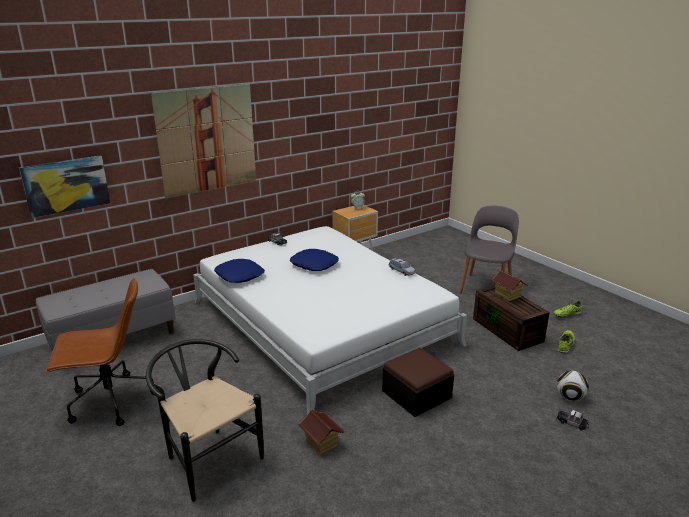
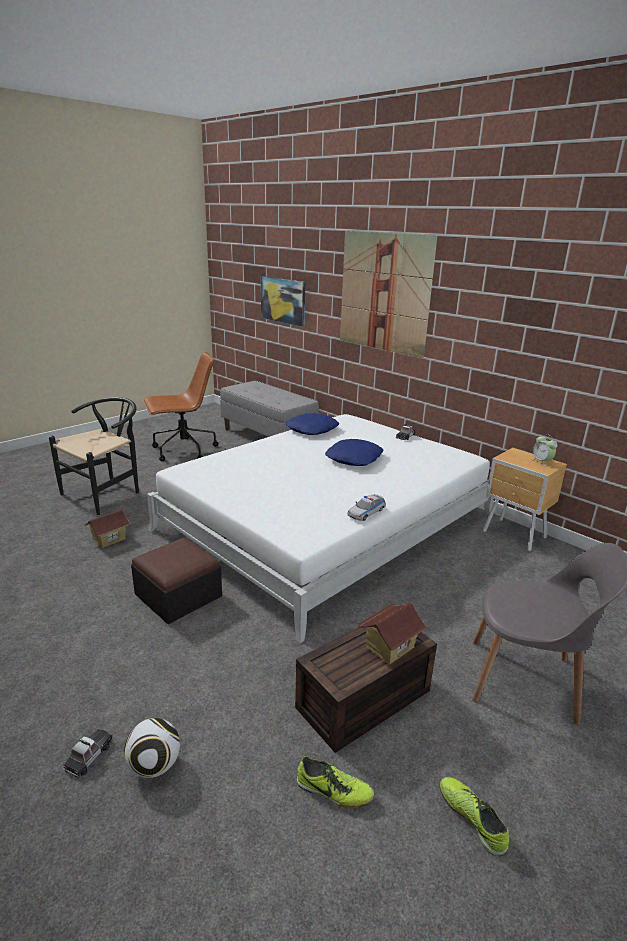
camera: 80 degrees right, 0 degrees up
(109, 401) = (183, 450): brown office chair -> brown office chair turned 90 degrees counterclockwise

